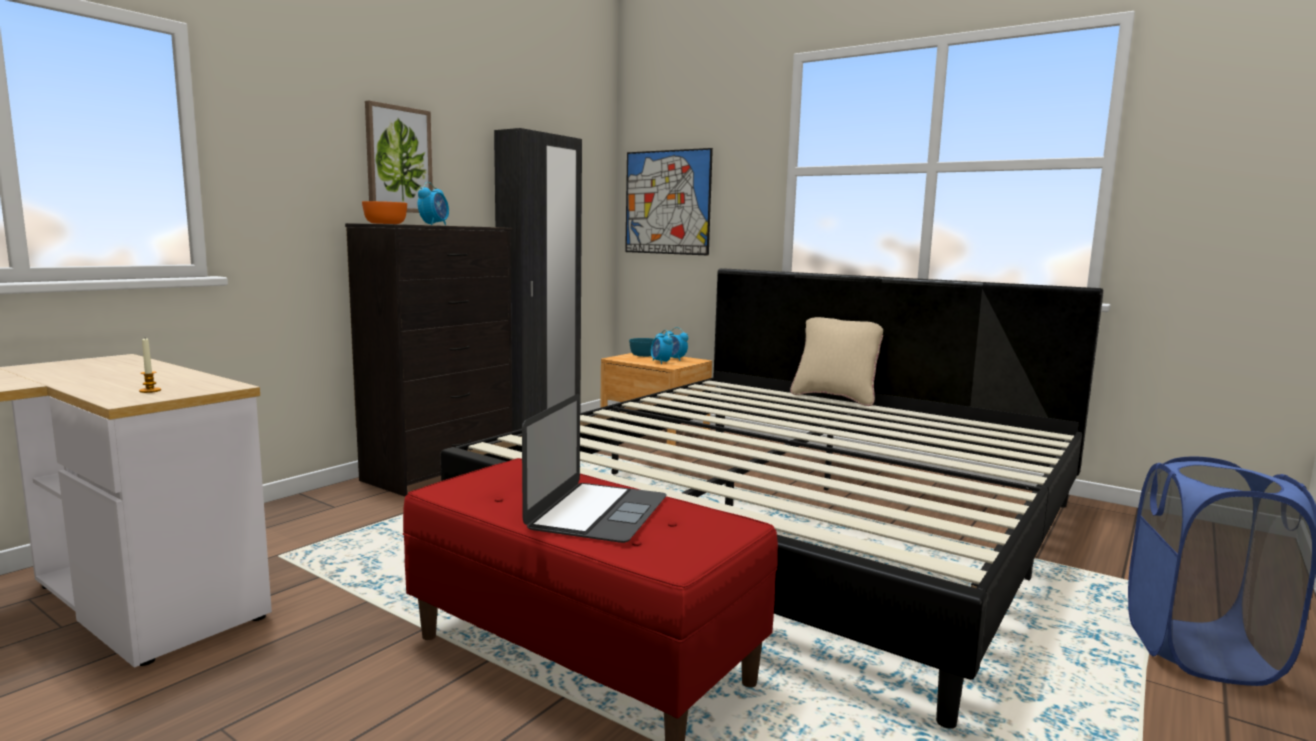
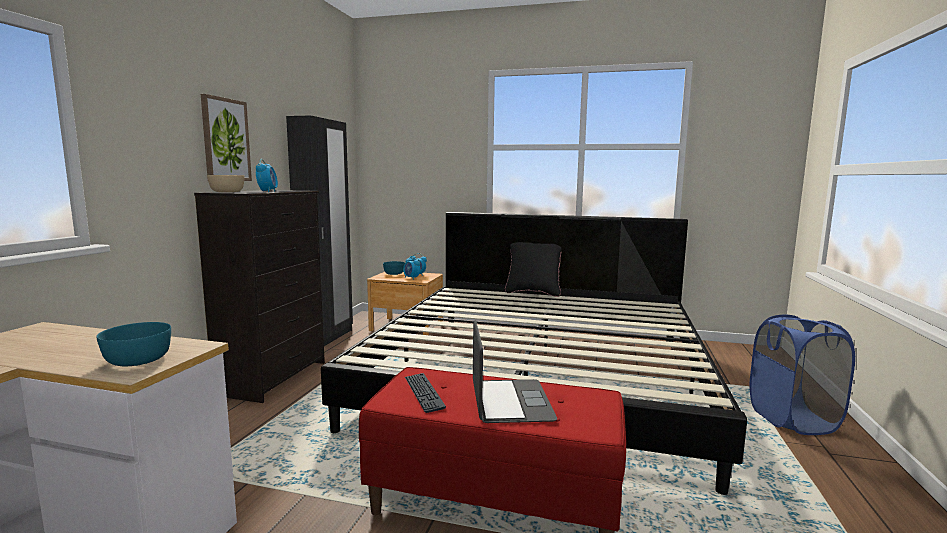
camera: 20 degrees left, 0 degrees up
(150, 391) = (137, 360): candle -> turquoise bowl
(385, 223) = (227, 192): orange bowl -> beige bowl
(499, 487) = (423, 393): none -> keyboard
(667, 202) = (399, 166): picture -> none
(835, 397) = (533, 292): beige pillow -> black pillow

